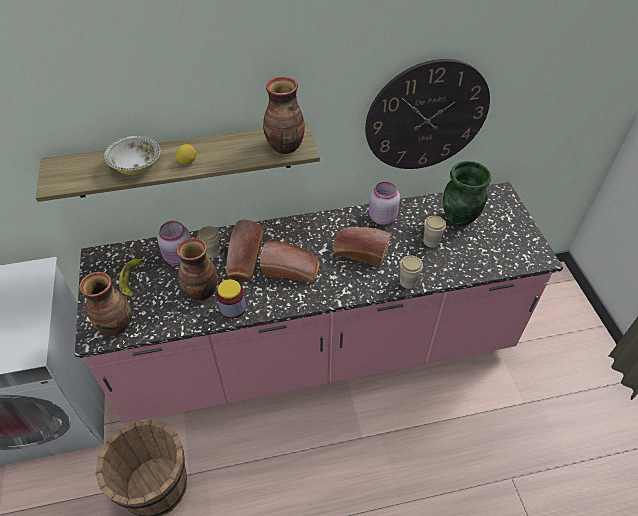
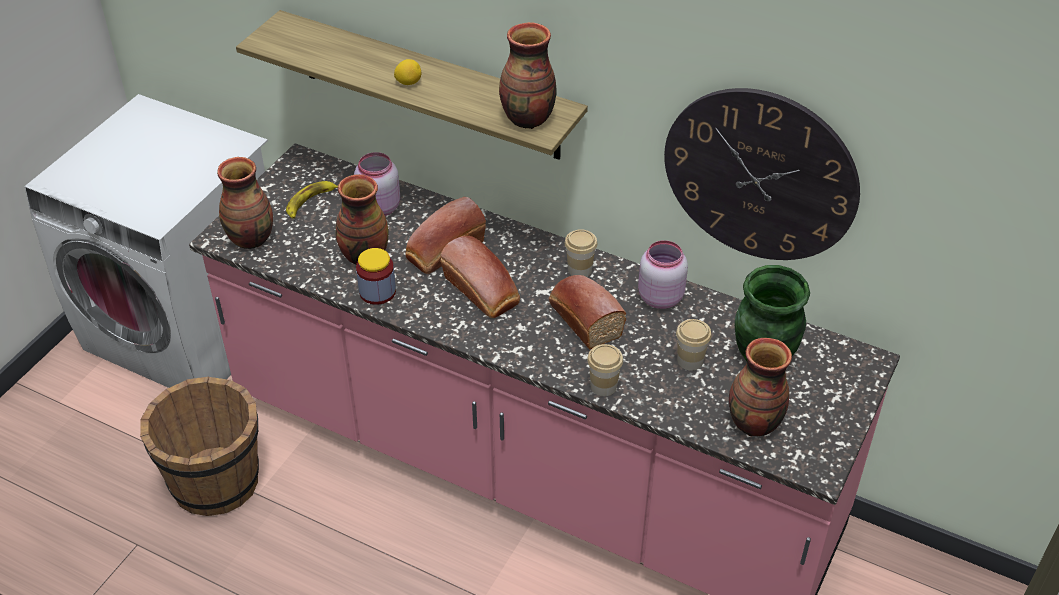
camera: 40 degrees right, 5 degrees down
(136, 166) = (354, 62): bowl -> none
(212, 252) = (418, 221): cup -> cup (580, 269)
(492, 254) = (753, 423): none -> vase

